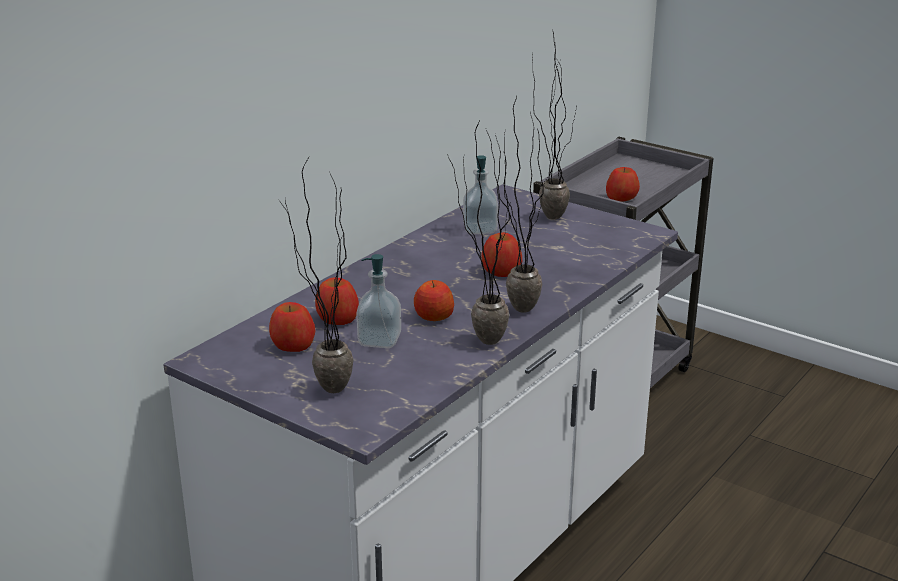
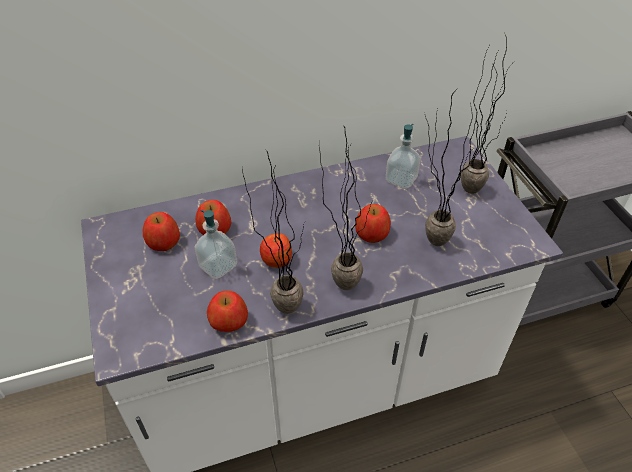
camera: 35 degrees right, 20 degrees up
(321, 390) = (134, 298): potted plant -> potted plant (427, 239)
(621, 198) = (576, 178): apple -> apple (228, 321)

